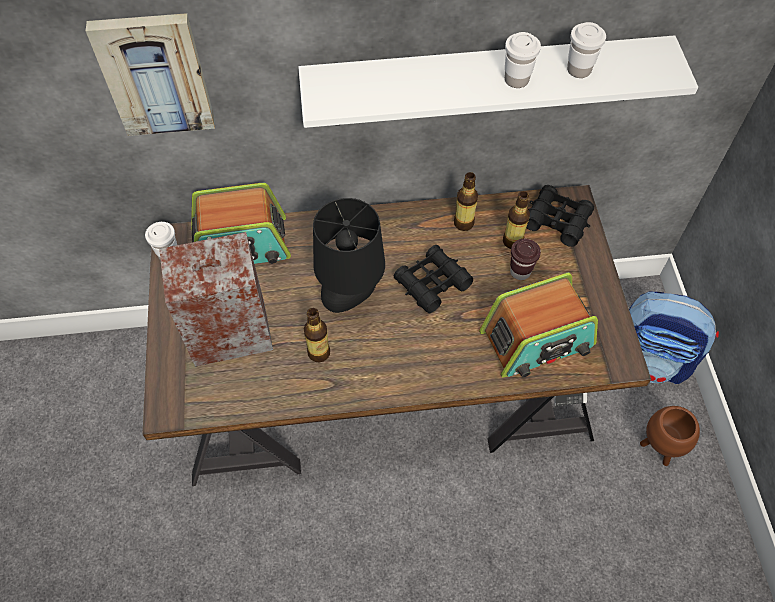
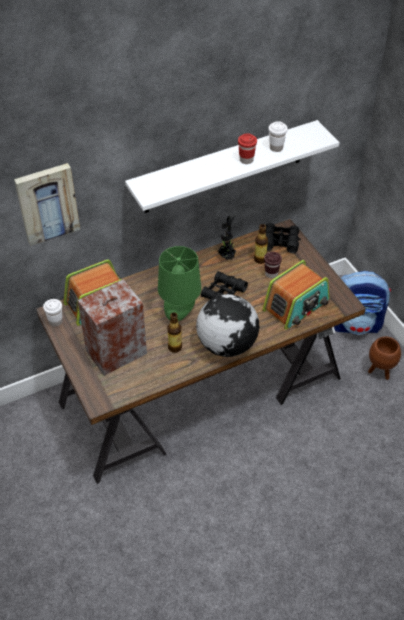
camera: 20 degrees left, 10 degrees down
(351, 297) = (180, 313): black table lamp -> green table lamp
(399, 373) = (226, 344): none -> globe
(463, 223) = (227, 257): bottle -> potted plant
(516, 80) = (246, 160): white cup -> red cup

